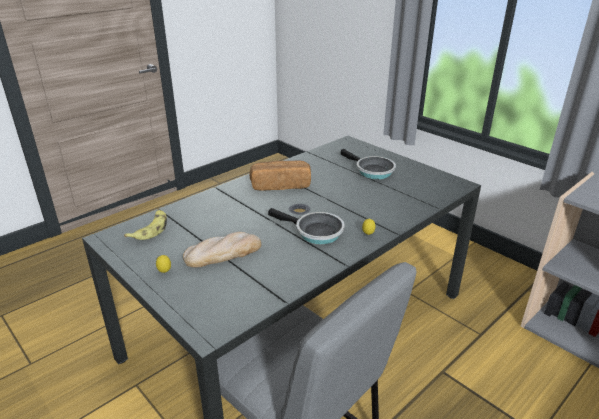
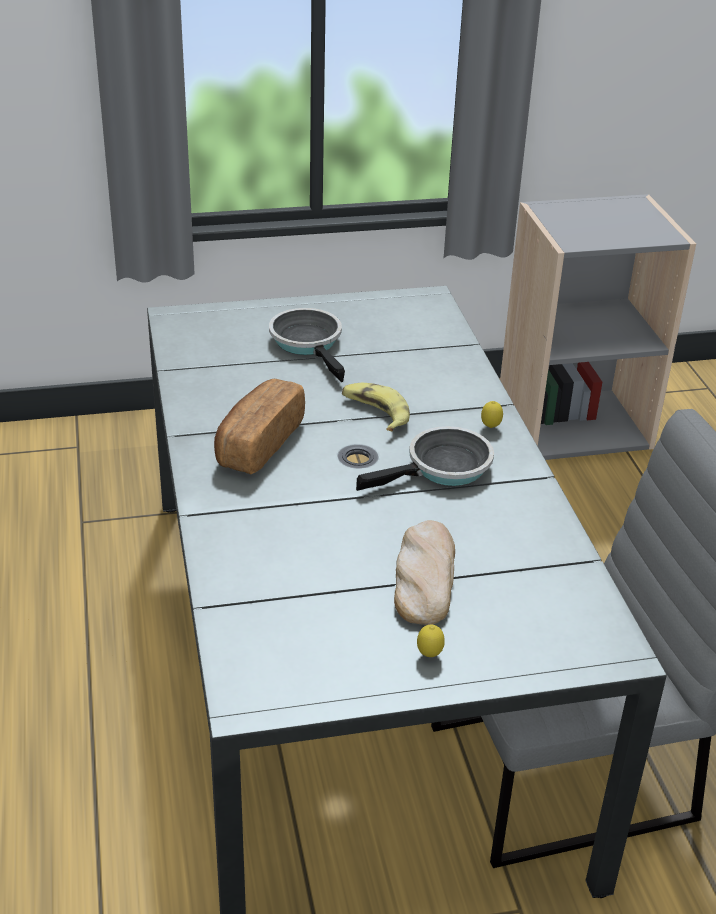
camera: 60 degrees left, 5 degrees up
(150, 229) = (268, 637): banana -> banana (375, 413)
(372, 171) = (309, 343): frying pan -> frying pan turned 105 degrees counterclockwise

